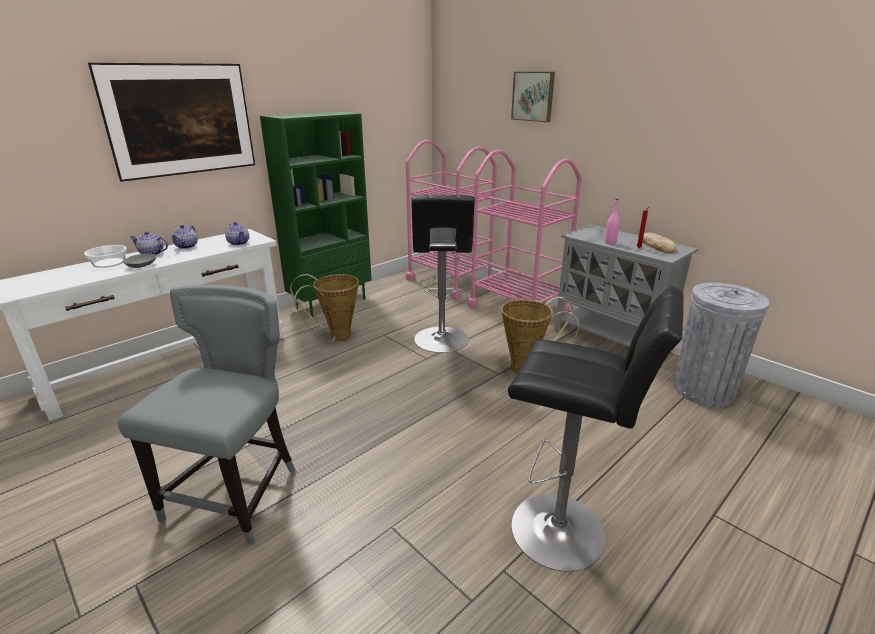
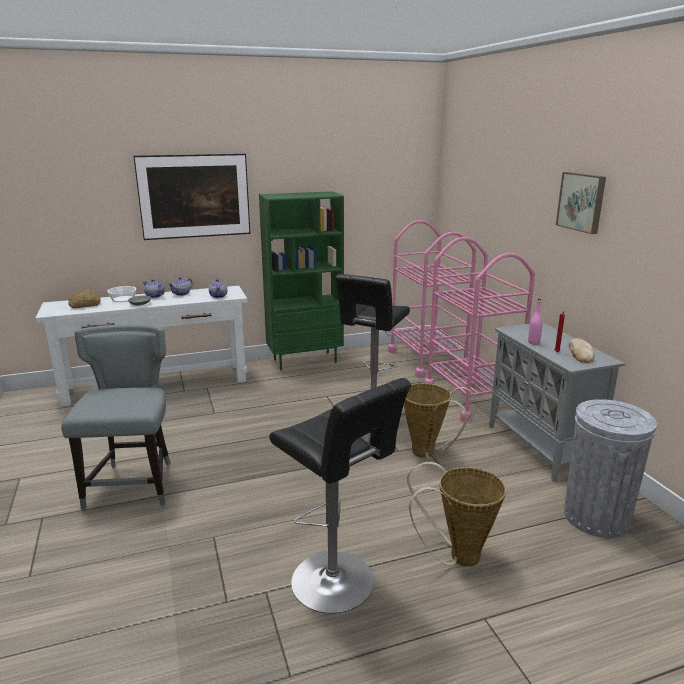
camera: 25 degrees right, 5 degrees down
(55, 277) = (84, 304): none -> bread
(237, 494) = (133, 484): grey chair -> grey chair turned 45 degrees counterclockwise
(335, 337) = (286, 390): basket -> basket (457, 556)
(533, 96) = (507, 187): picture -> picture (582, 202)

